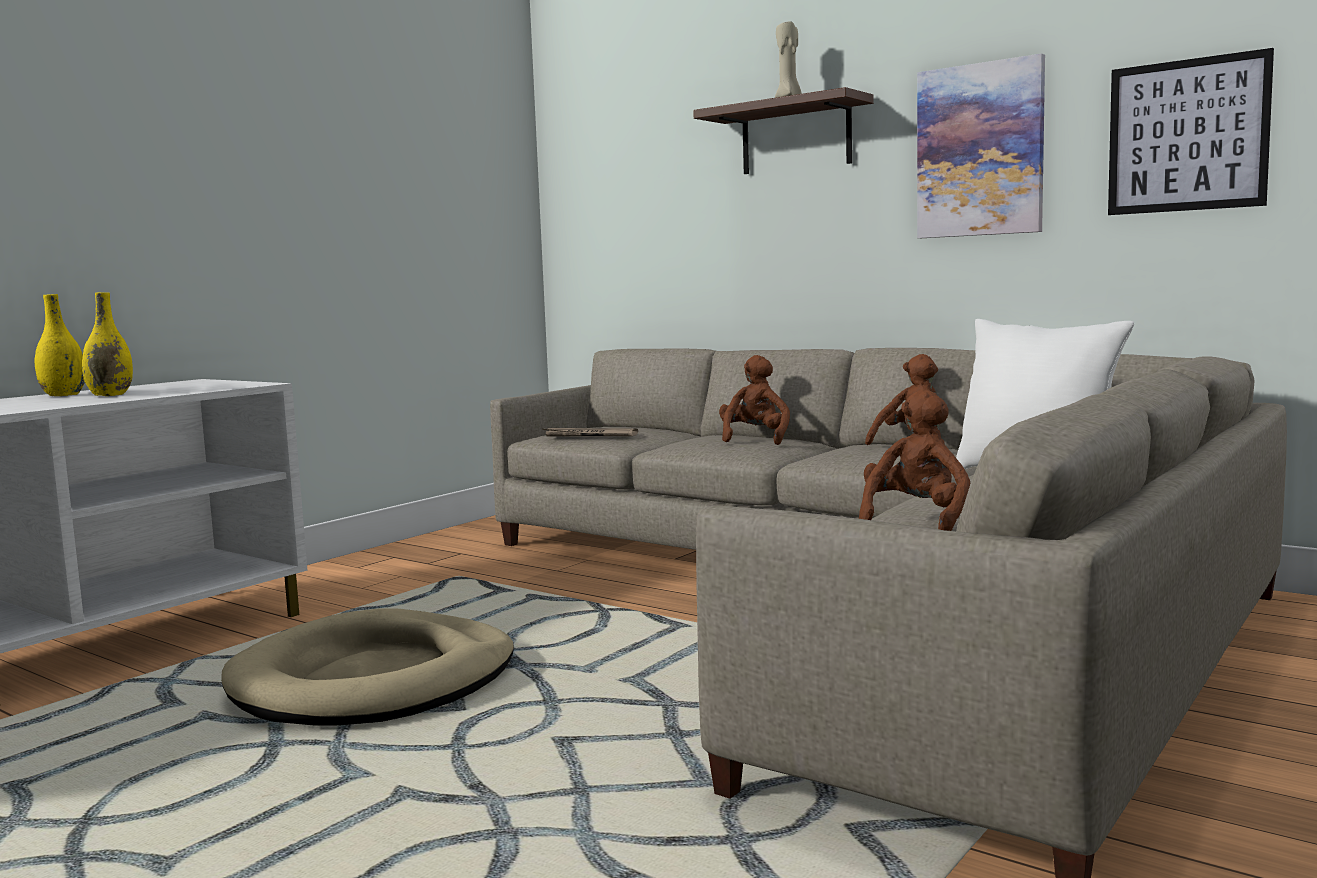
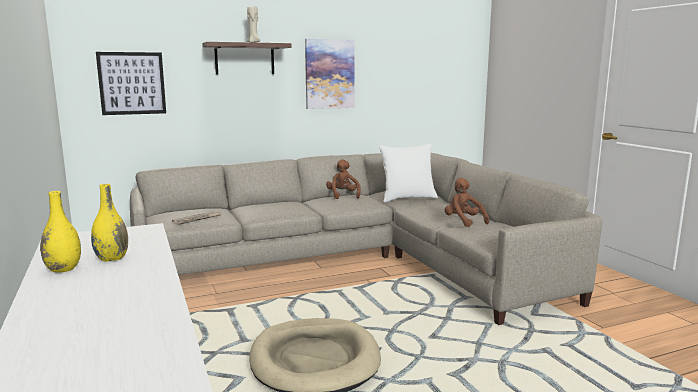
camera: 60 degrees left, 5 degrees up
(755, 439) = (278, 205): brown plush toy -> none
(1187, 135) = (397, 76): picture -> picture (132, 83)

